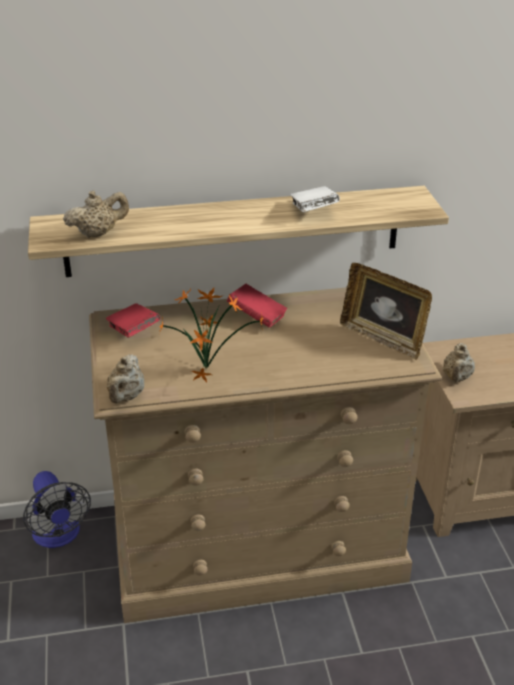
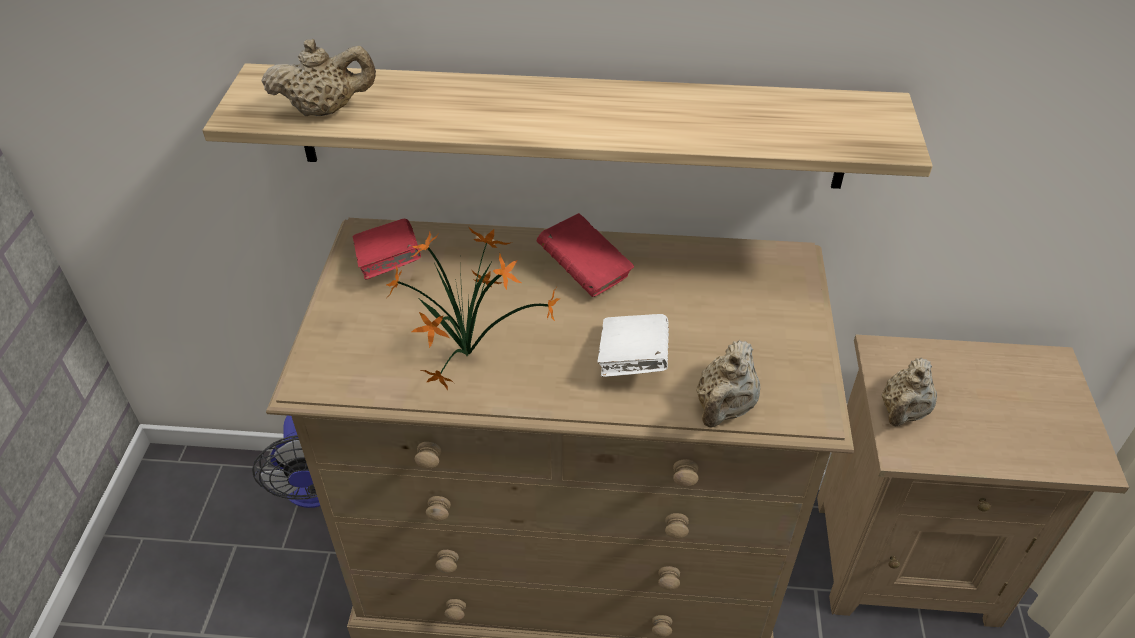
camera: 15 degrees right, 10 degrees up
(126, 397) = (325, 385): beige teapot -> beige teapot (724, 408)
(313, 212) = (692, 120): white book -> white book (632, 361)
(383, 338) = (775, 350): picture frame -> none

